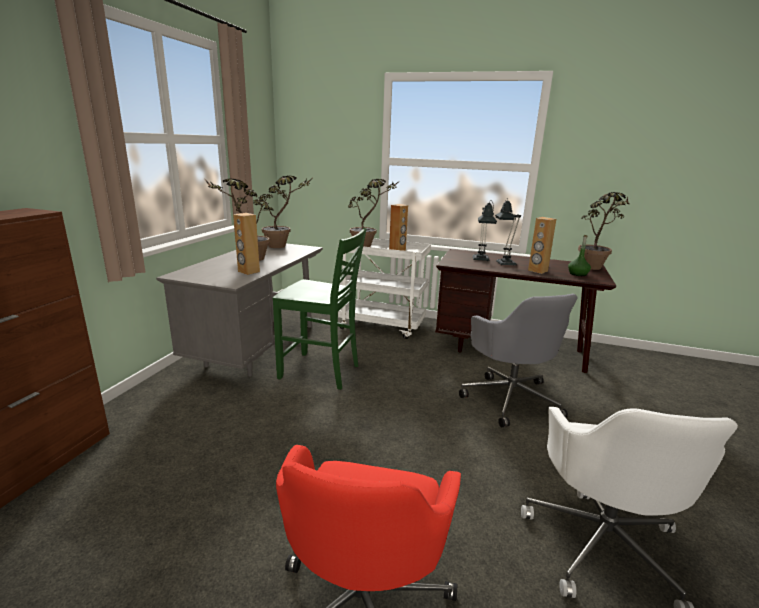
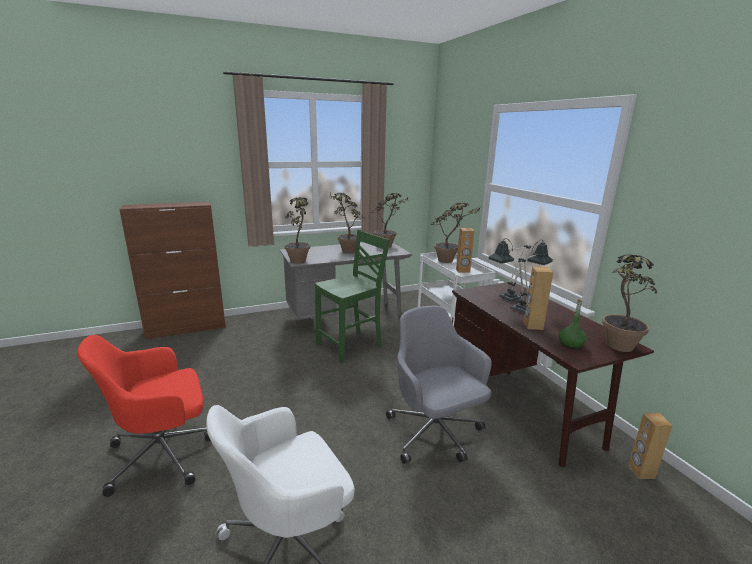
camera: 50 degrees right, 0 degrees up
(223, 280) = (300, 259): none -> potted plant
(248, 272) = (323, 258): brown speaker -> brown speaker (641, 472)
(321, 372) = (351, 345): green chair -> green chair turned 105 degrees counterclockwise
(510, 398) = (435, 434): grey office chair -> grey office chair turned 120 degrees clockwise

